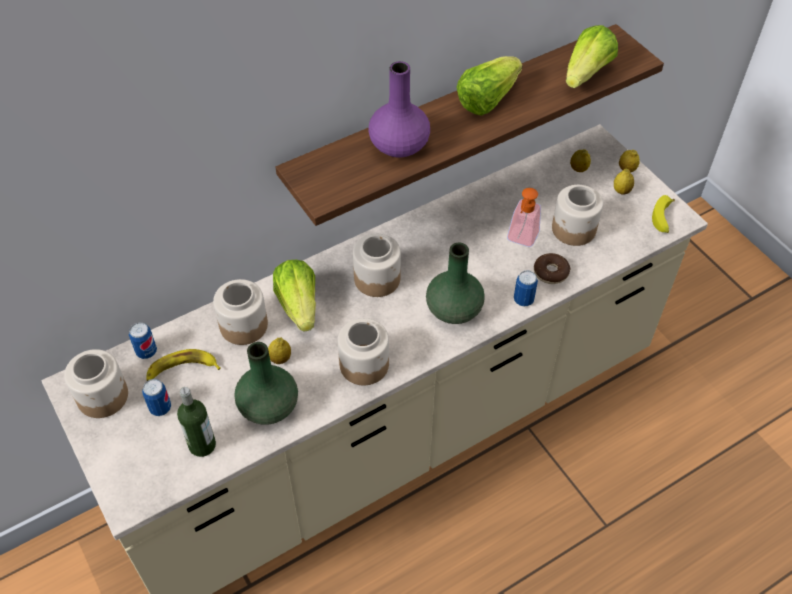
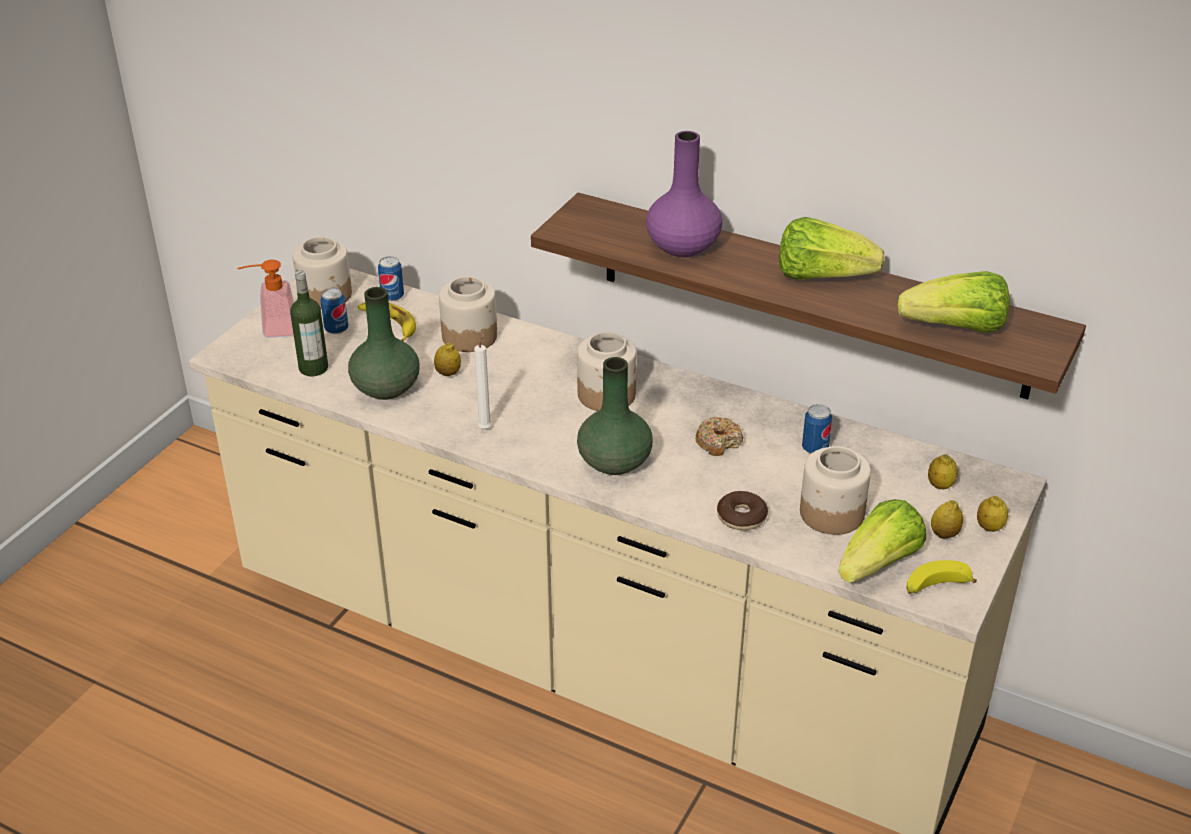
camera: 60 degrees right, 15 degrees down
(299, 305) = (524, 359): lettuce -> lettuce (879, 564)
(364, 364) = (486, 427): jar -> white candle
(470, 246) = (718, 442): none -> donut
(521, 240) = (769, 477): soap dispenser -> soap dispenser (273, 329)
(523, 300) = (678, 509): can -> can (815, 449)

